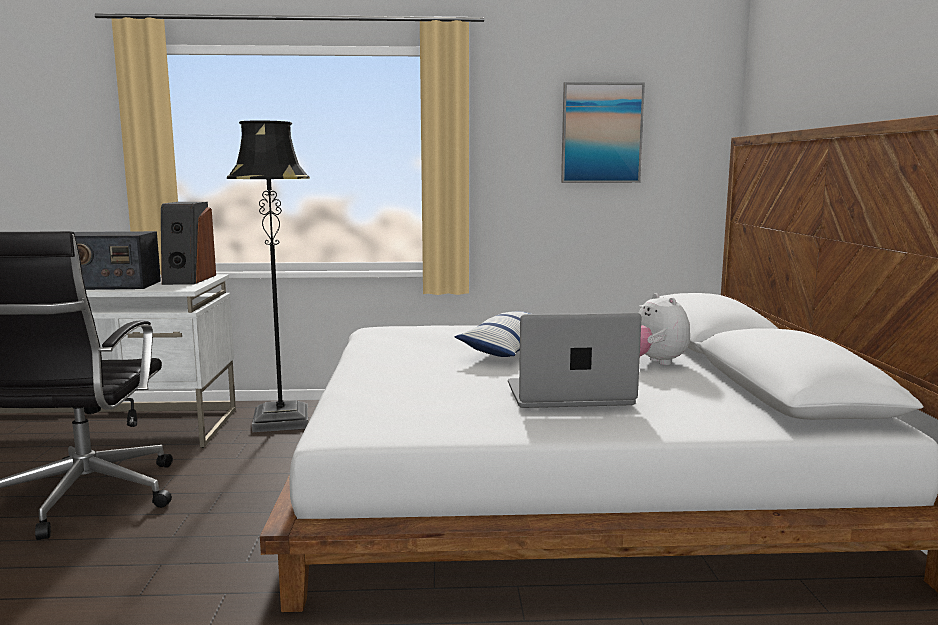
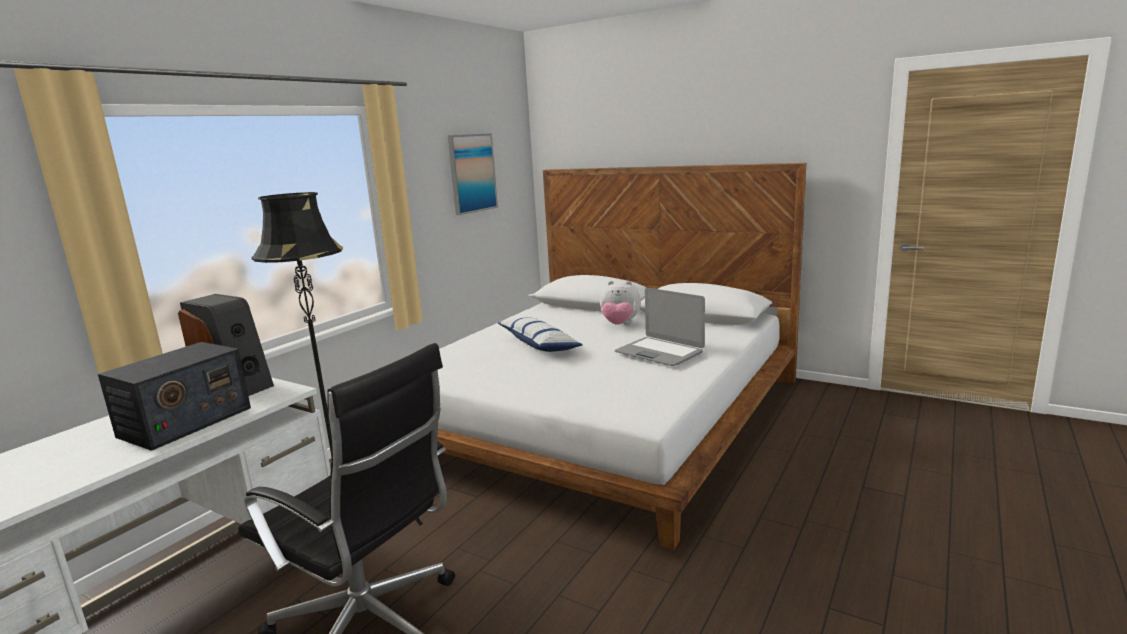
camera: 55 degrees left, 5 degrees up
(569, 395) = (659, 352): laptop -> laptop turned 75 degrees counterclockwise

